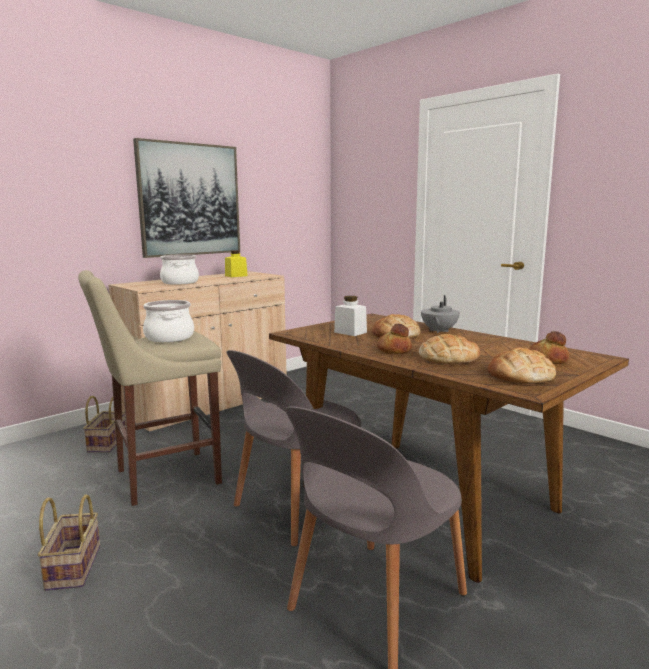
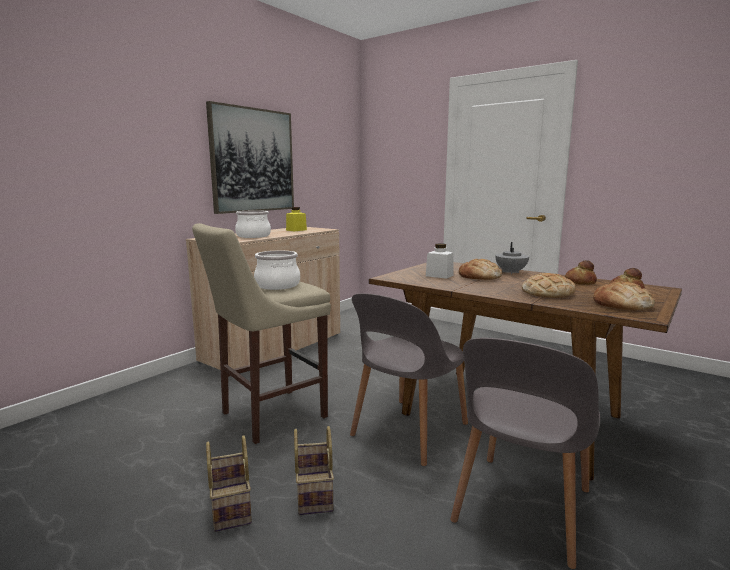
camera: 10 degrees left, 0 degrees up
(107, 443) = (196, 388): basket -> basket (313, 492)
(393, 350) = (495, 289): bread -> bread (579, 282)

